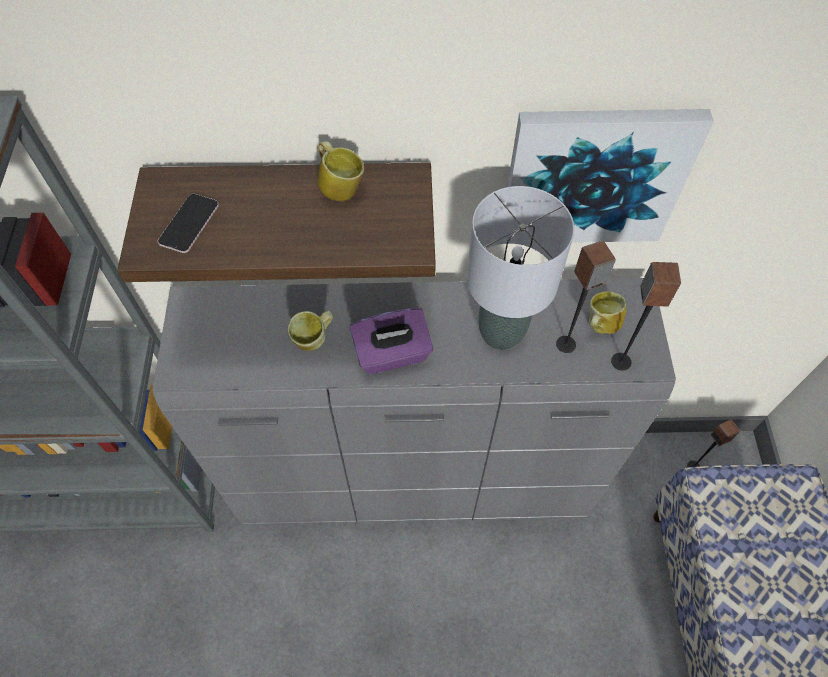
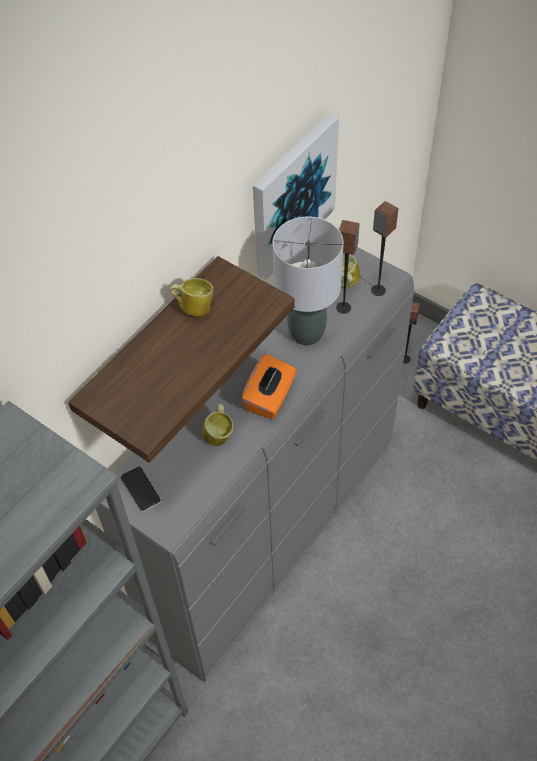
camera: 50 degrees left, 5 degrees down
(189, 223) = (146, 398): phone -> phone (140, 489)
(392, 354) = (270, 398): purple tissue box -> orange tissue box

